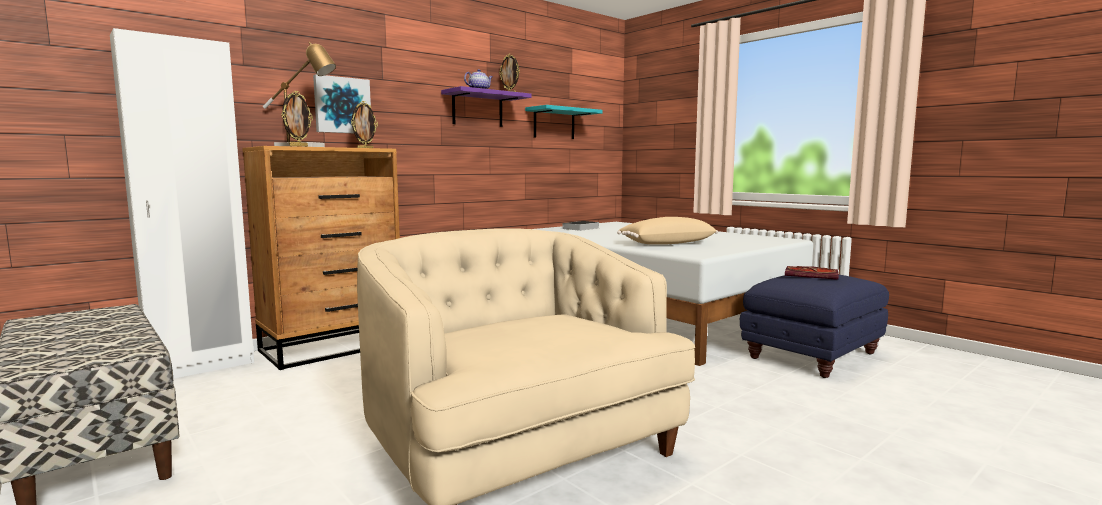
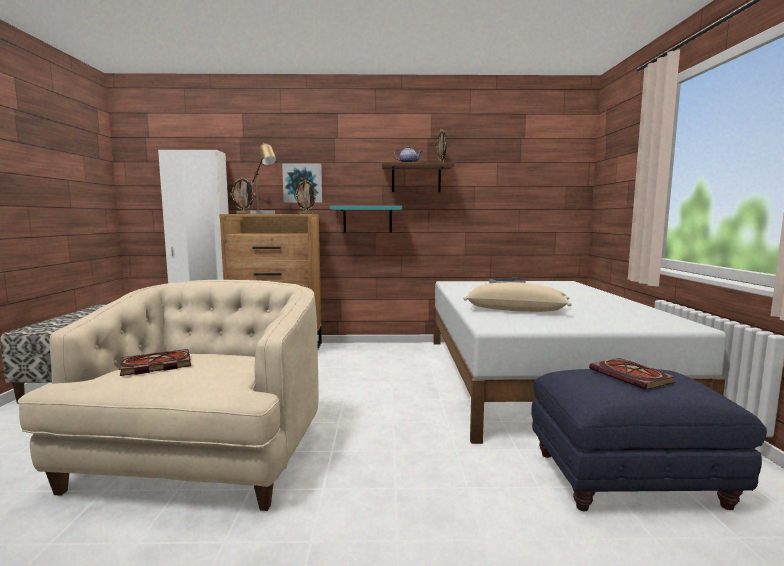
camera: 40 degrees right, 0 degrees up
(477, 109) = (416, 178): purple shelf -> brown shelf
(506, 337) = (154, 365): none -> book
(554, 124) = (499, 187): turquoise shelf -> turquoise shelf (367, 219)

